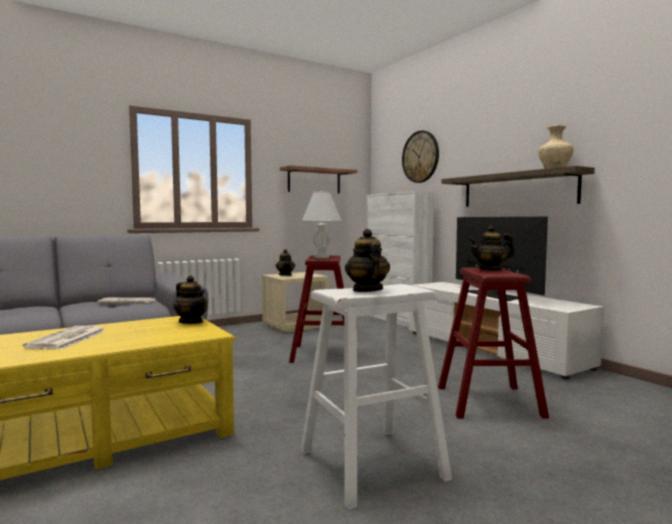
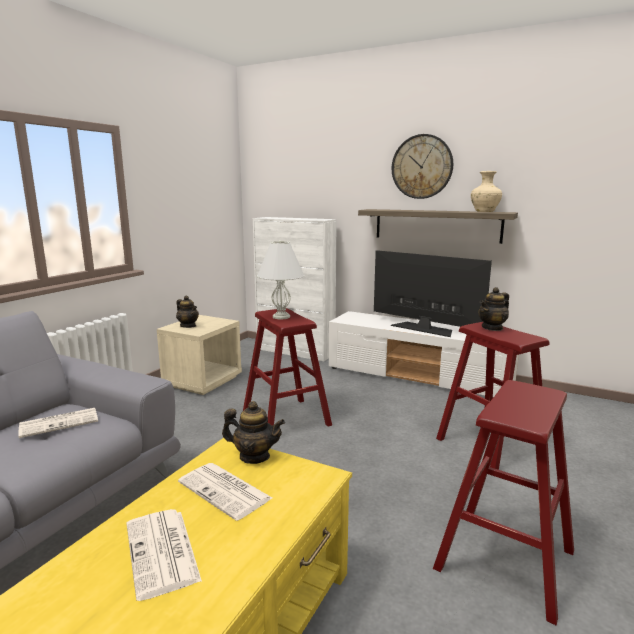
camera: 30 degrees left, 10 degrees up
(145, 329) = (226, 491): none -> newspaper
(314, 181) = (192, 203): shelf -> none
(367, 290) = (521, 405): teapot -> none
(371, 464) = (505, 560): white stool -> red stool
(420, 157) = (315, 178): wall clock -> wall clock (422, 167)

